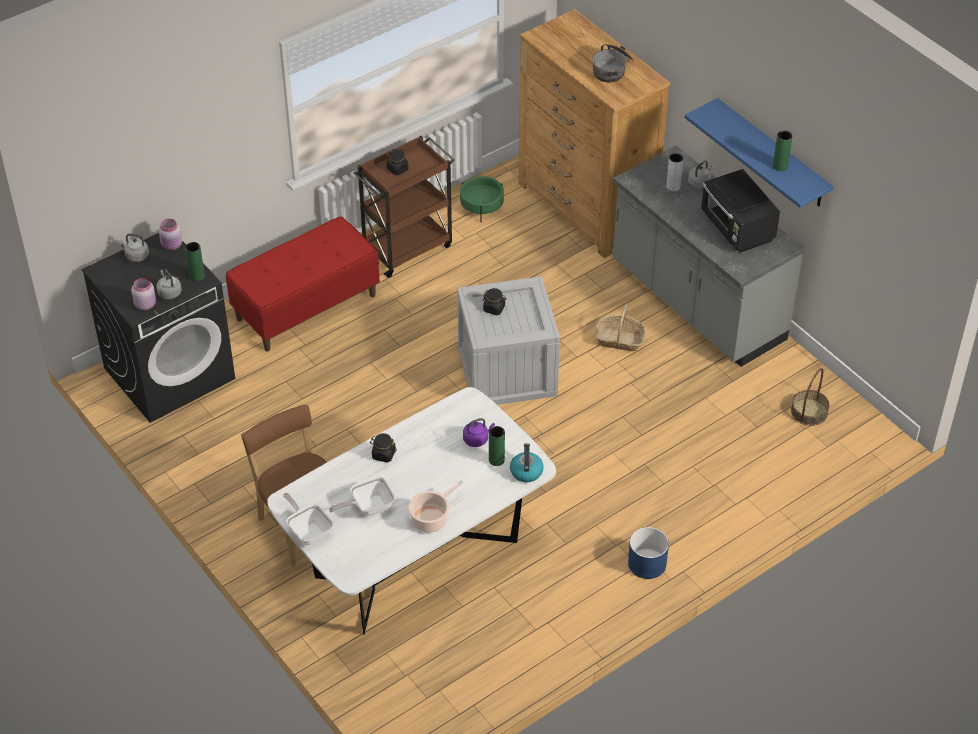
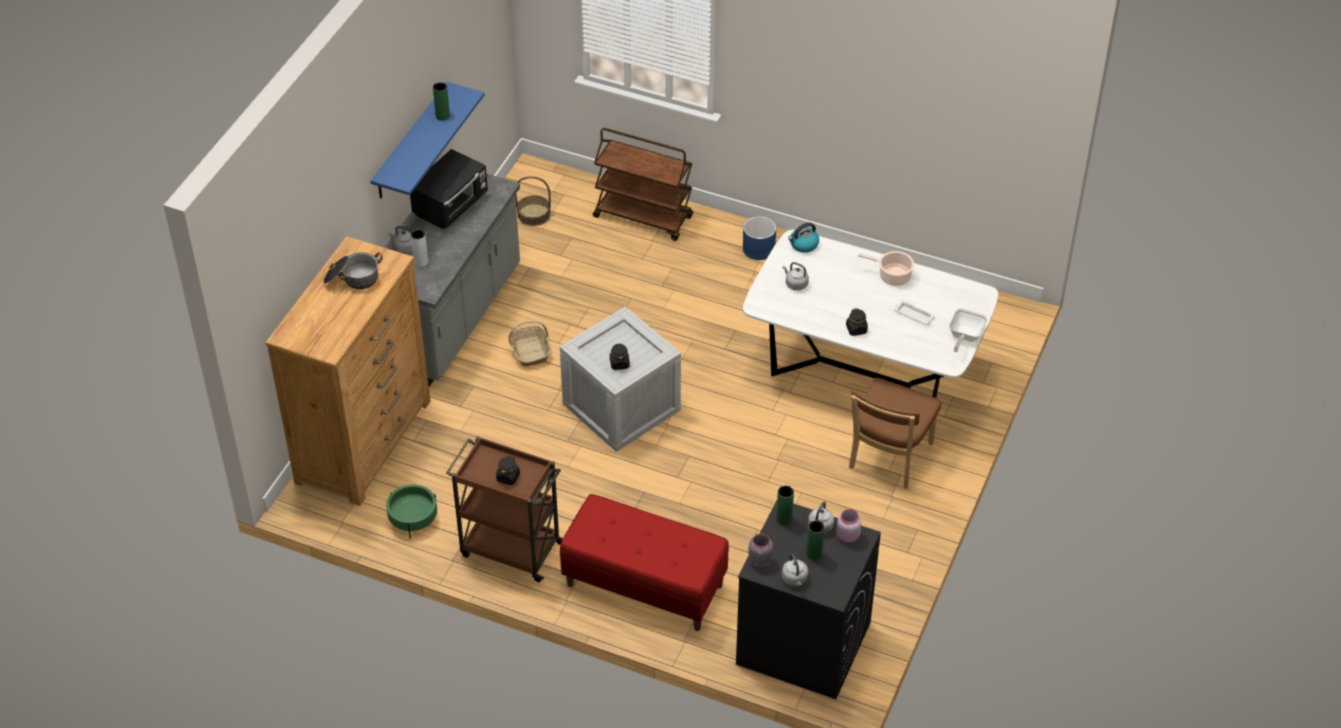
camera: 120 degrees left, 0 degrees up
(172, 245) = (760, 559): pink jar -> grey jar
(368, 507) = (913, 314): frying pan -> white tray
(477, 439) = (795, 284): purple kettle -> grey kettle
(496, 460) = (806, 265): green vase -> green vase (814, 554)
(754, 493) = (644, 217): none -> brown cart

